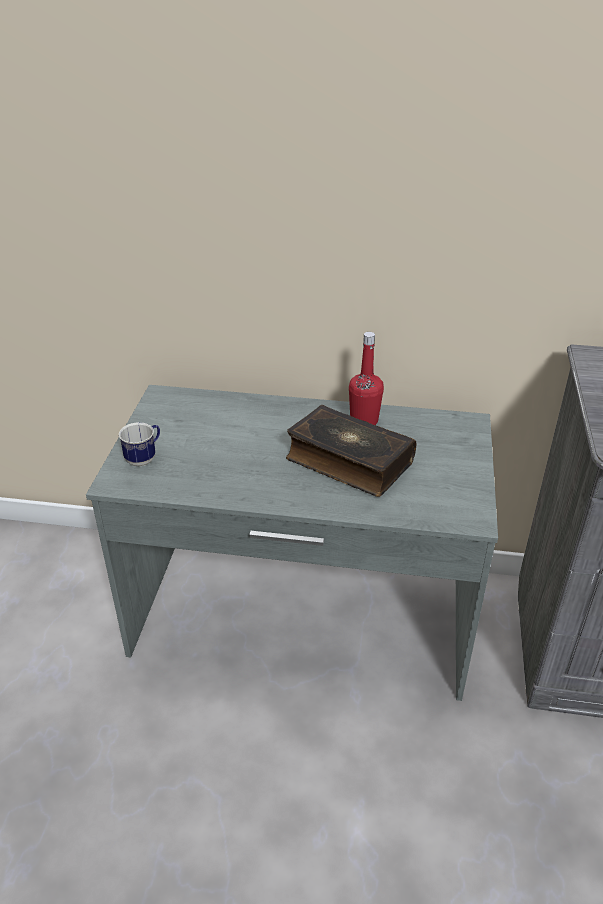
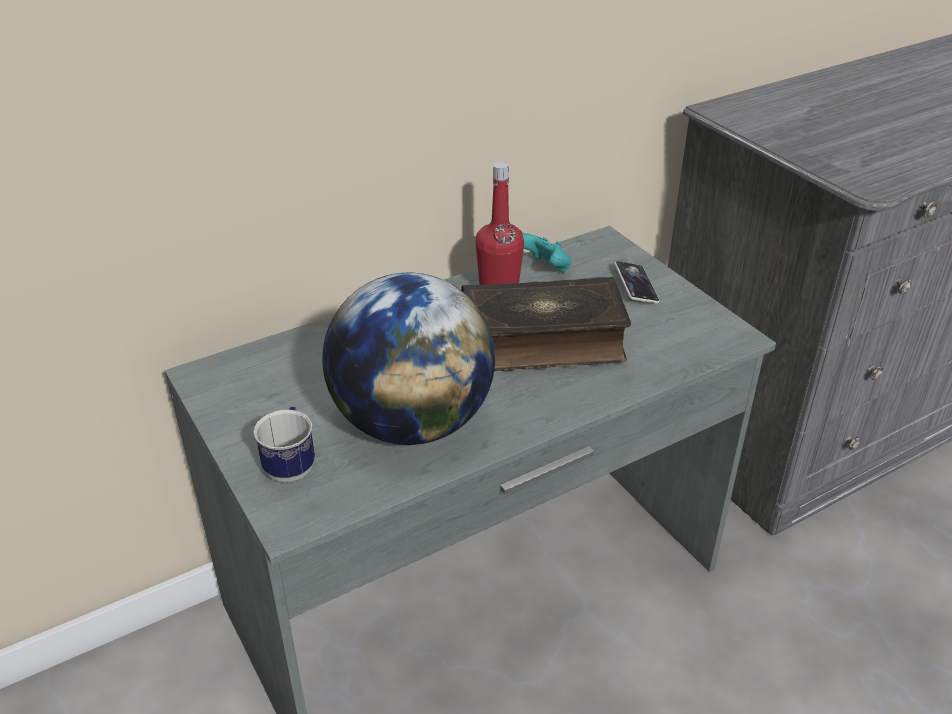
camera: 40 degrees left, 0 degrees up
(223, 468) = (412, 422): none -> globe
(408, 421) = (544, 268): none -> turquoise game controller
(452, 458) = (636, 286): none -> phone

